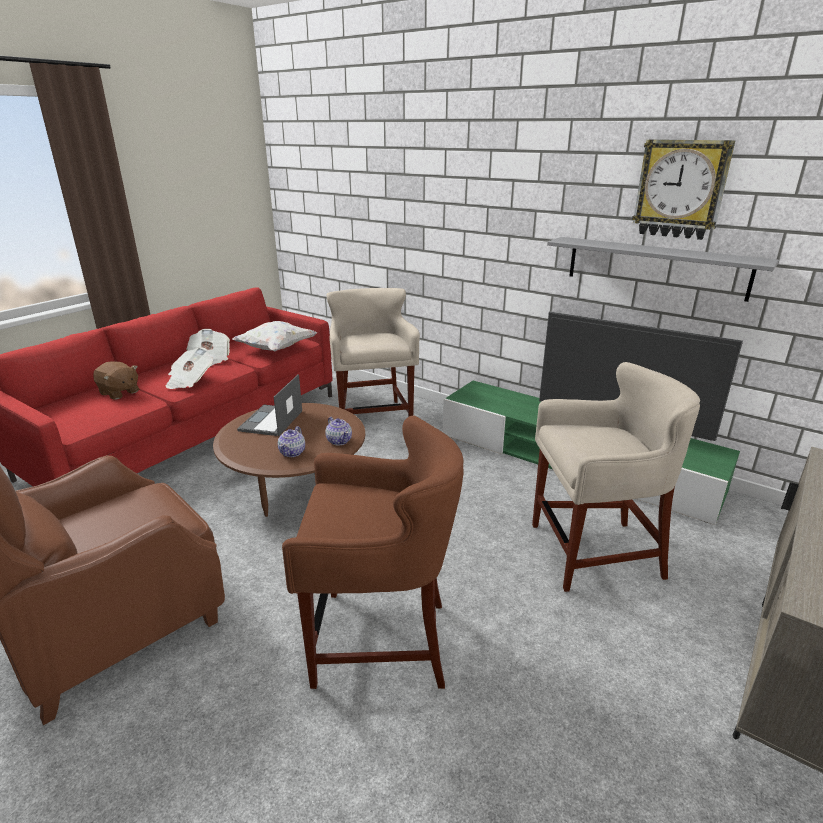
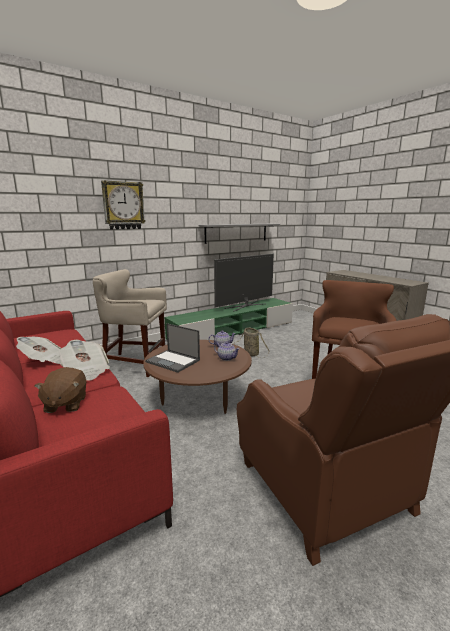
camera: 70 degrees left, 10 degrees down
(119, 392) = (65, 404): brown plush toy -> brown plush toy turned 120 degrees clockwise
(276, 349) = (66, 338): white pillow -> none
(477, 501) = (250, 353): none -> basket
(593, 553) = (298, 342): beige stool -> none
(680, 189) = (240, 199): wall clock -> wall clock (123, 205)

